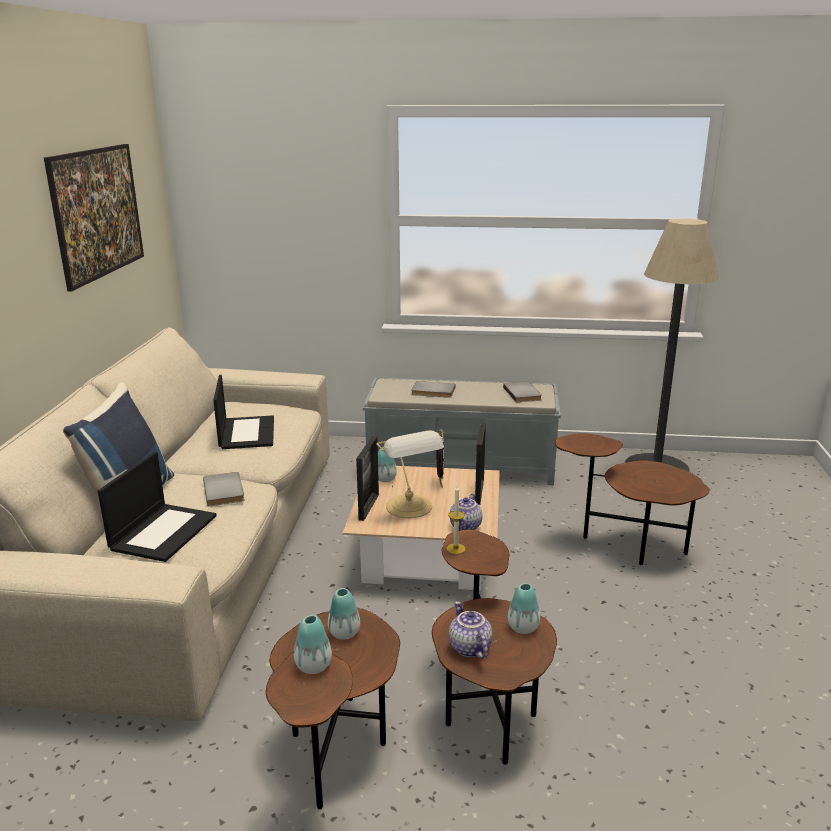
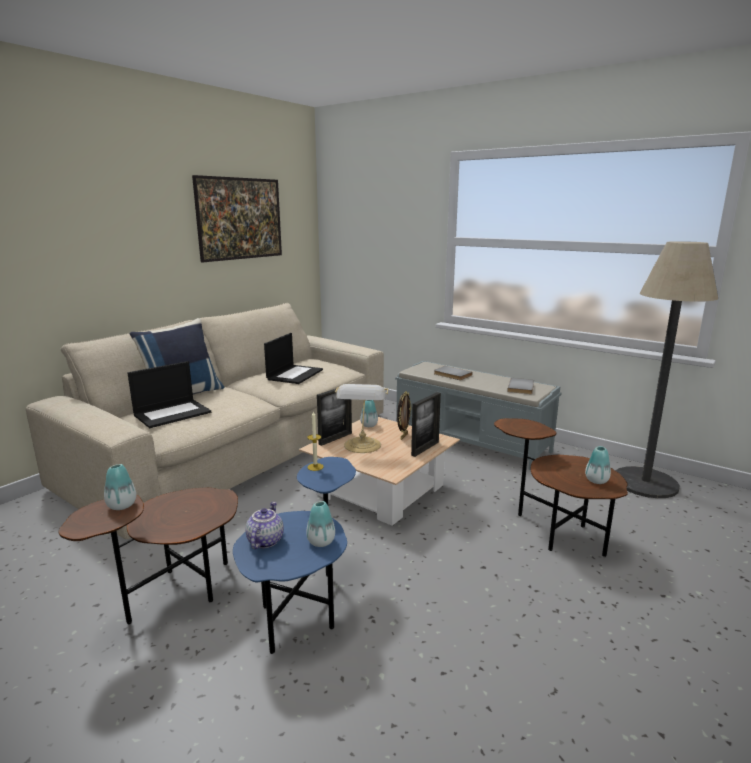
camera: 30 degrees right, 5 degrees down
(225, 491) = (236, 401): grey book -> none
(344, 633) = (203, 503): vase -> vase (596, 480)
(466, 526) = (385, 468): teapot -> none
(485, 705) = (305, 605): brown side table -> blue side table

